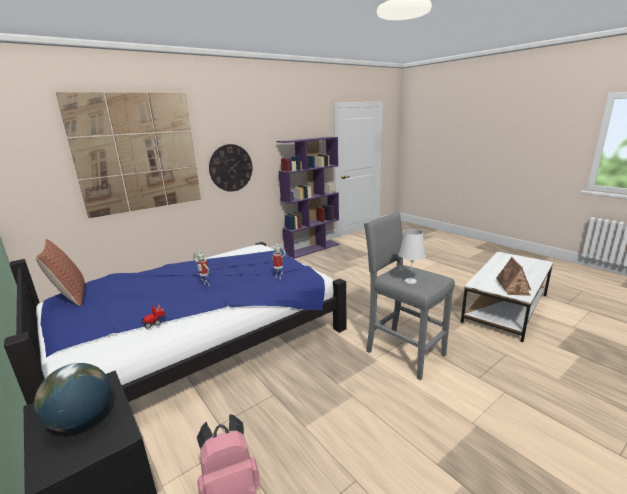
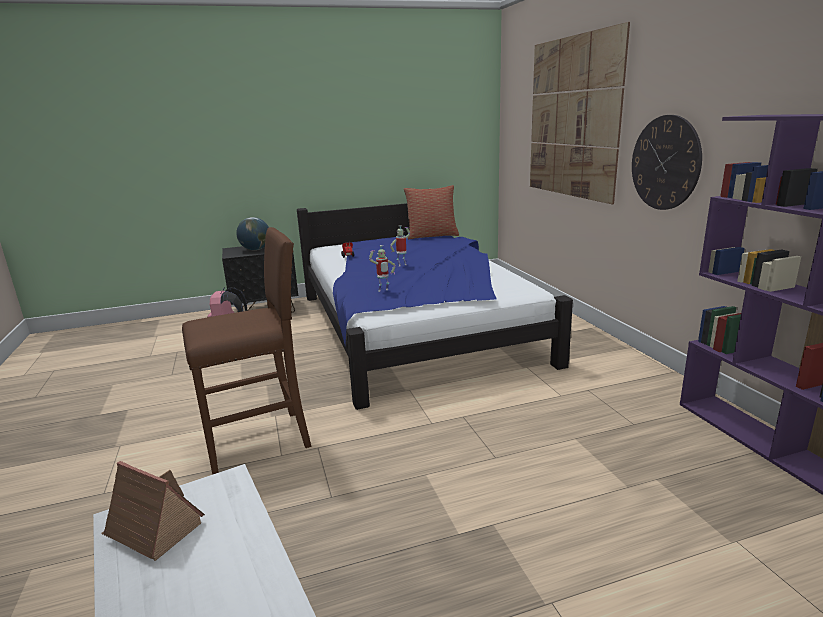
camera: 110 degrees right, 0 degrees up
(403, 352) = (260, 441): grey stool -> brown stool
(410, 281) = (224, 319): white table lamp -> none

